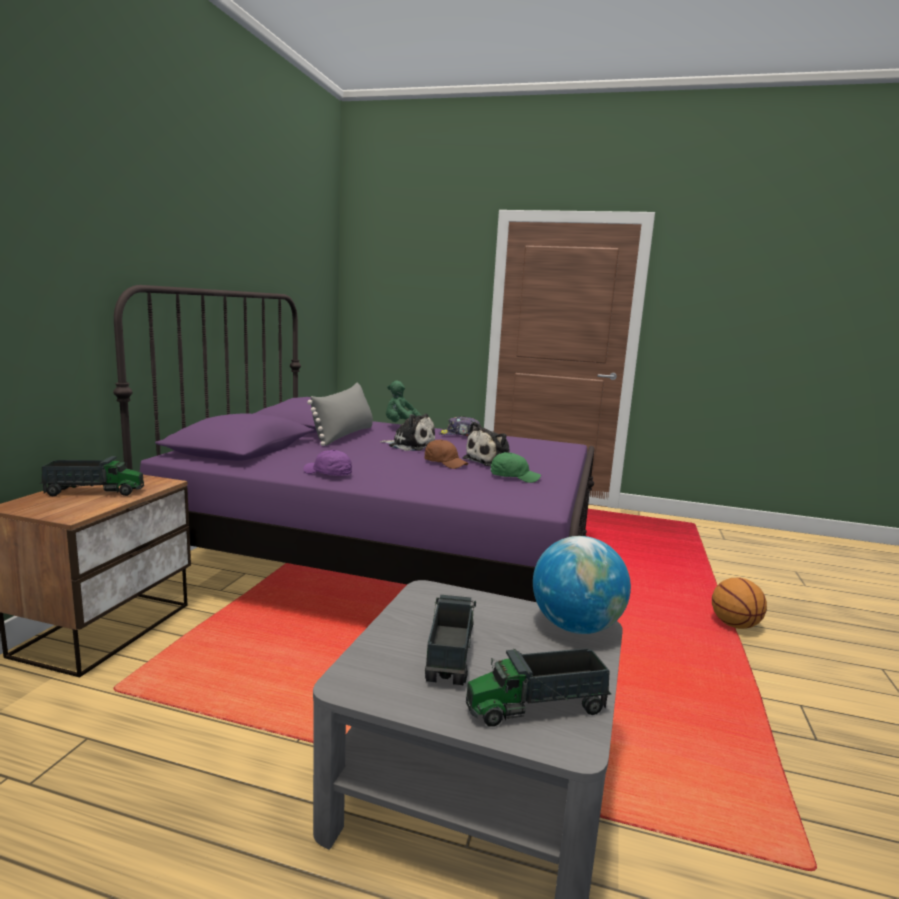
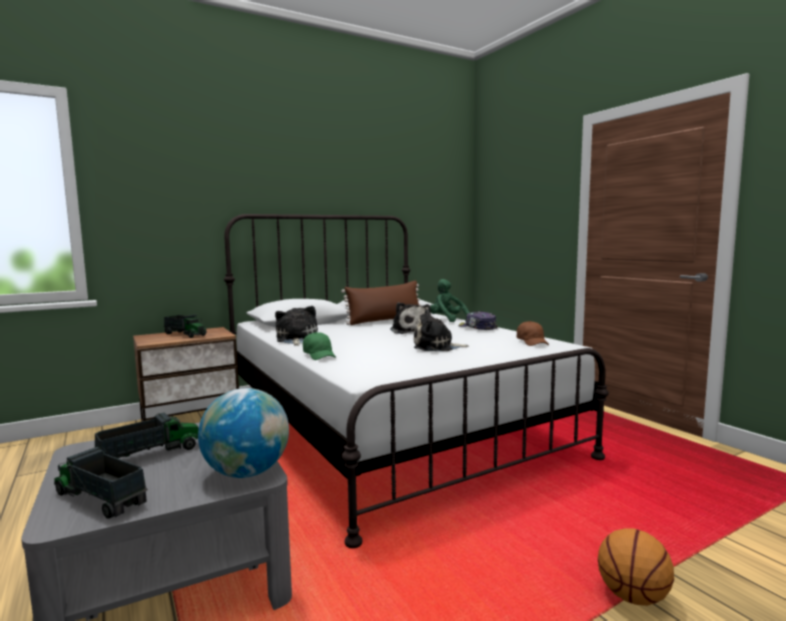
camera: 45 degrees right, 5 degrees down
(328, 474) = (296, 339): purple cap -> plush toy
(344, 435) = (385, 321): grey pillow -> brown pillow
(389, 561) = (390, 427): purple bed -> white bed
(445, 463) = (394, 343): brown cap -> brown cap (532, 342)
(514, 477) = (415, 359): green cap -> green cap (319, 355)

